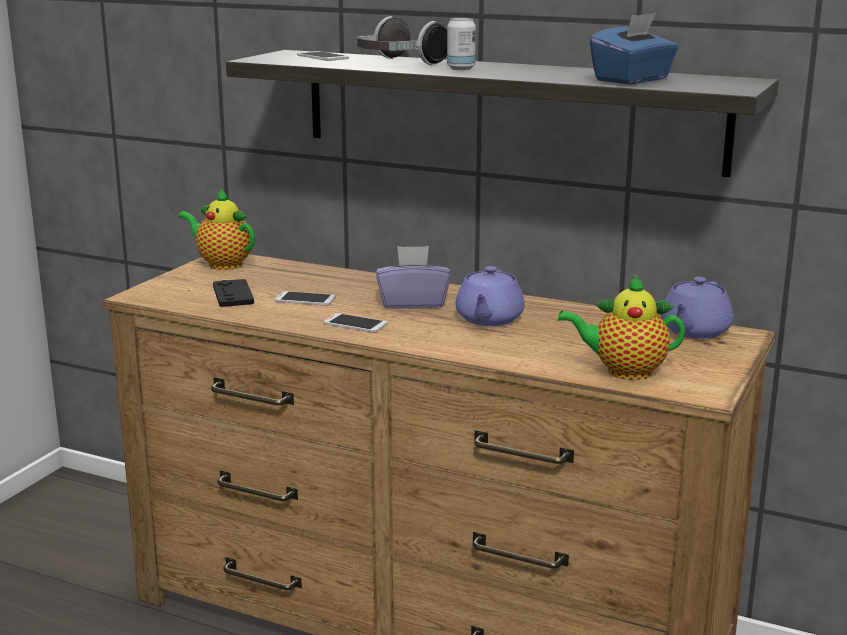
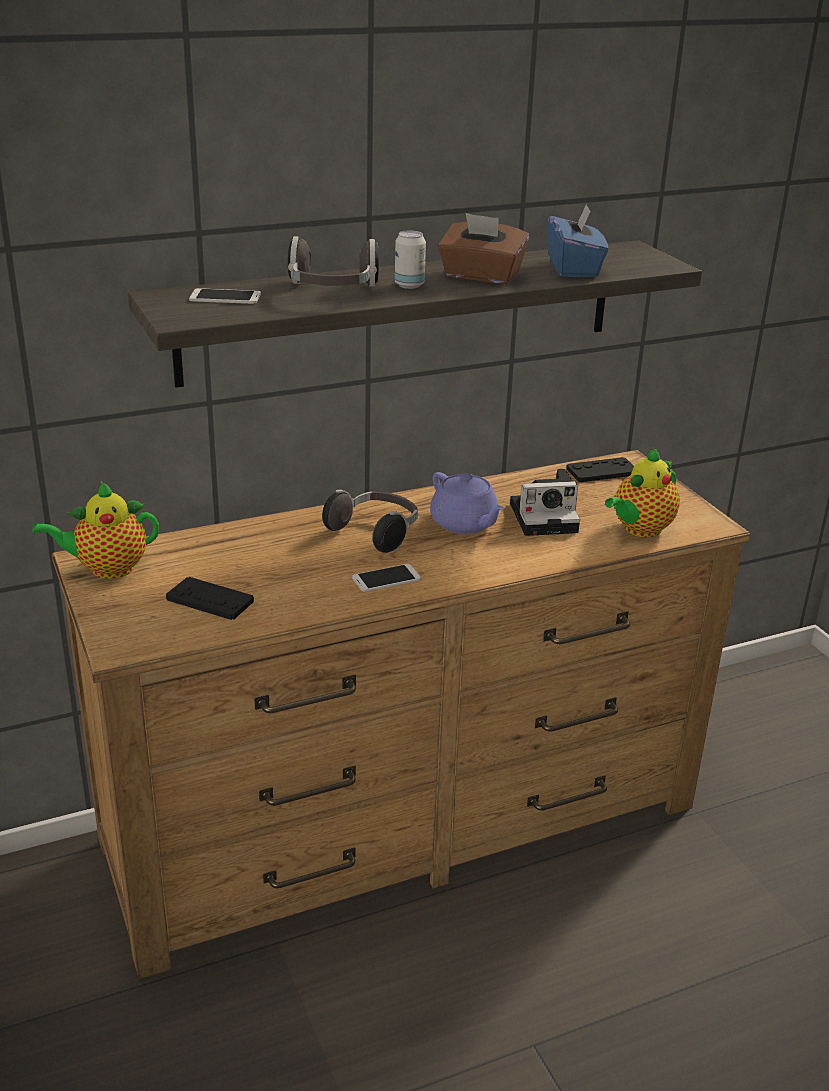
camera: 50 degrees left, 10 degrees up
(305, 299) = (286, 573): phone -> none
(413, 302) = (375, 533): purple tissue box -> headphones
(534, 73) = (481, 276): none -> brown tissue box
(563, 337) = (546, 517): none -> camera
(694, 331) = (601, 471): purple teapot -> black game controller

